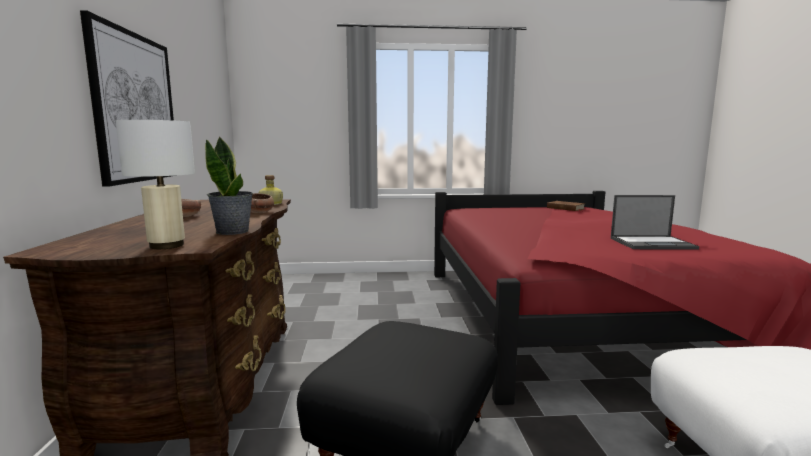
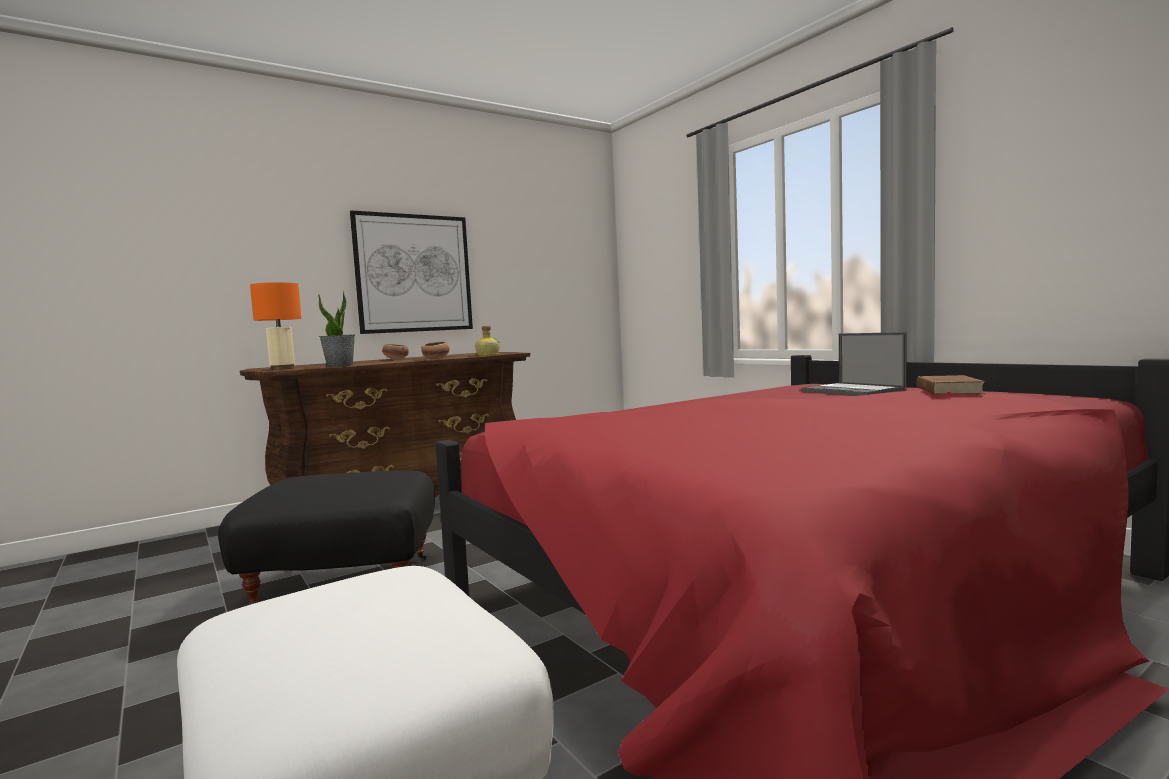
camera: 60 degrees right, 5 degrees down
(166, 246) = (282, 369): white table lamp -> orange table lamp
(652, 243) = (686, 436): laptop -> laptop (853, 391)

